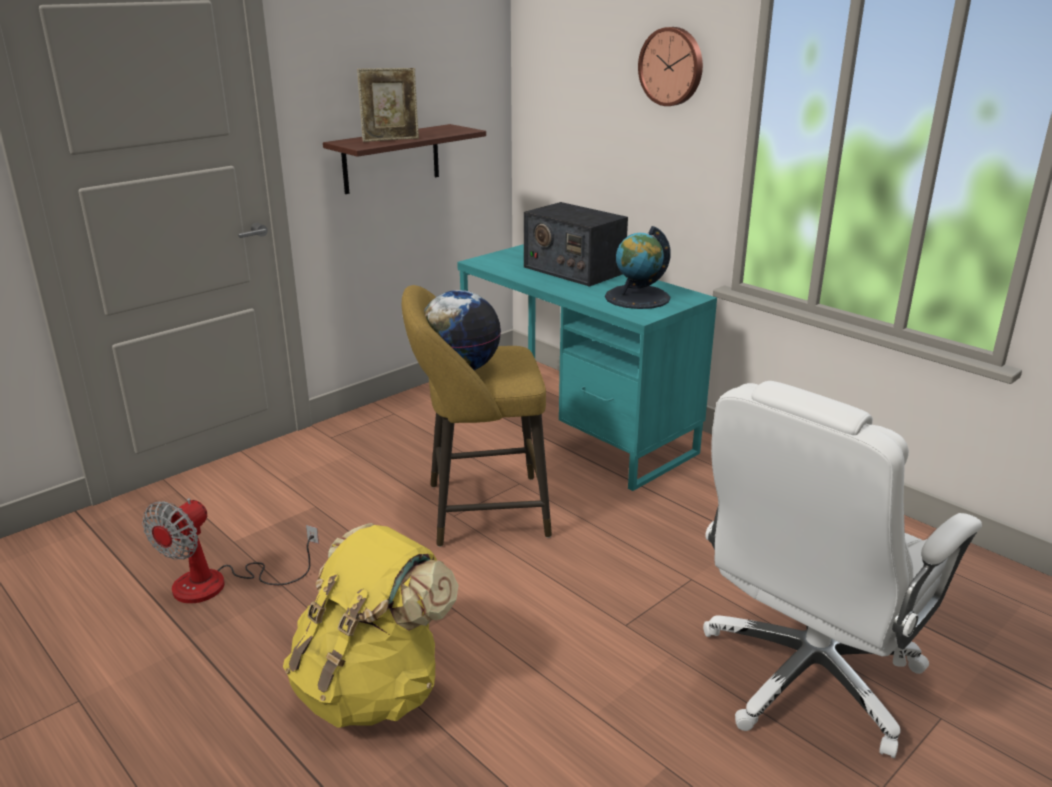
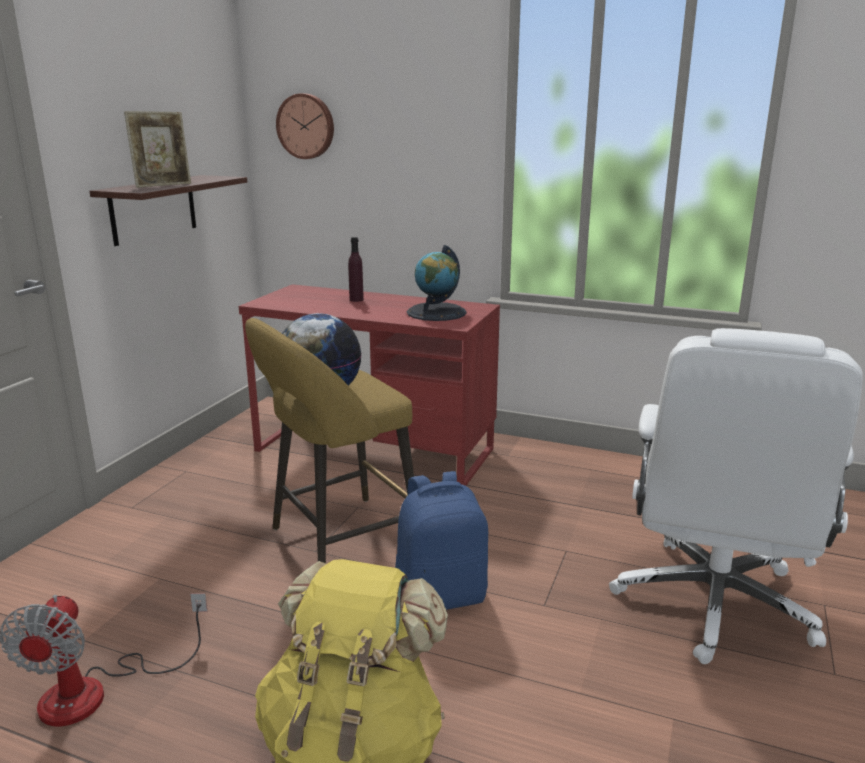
camera: 25 degrees left, 5 degrees down
(535, 588) = (441, 596): none -> blue backpack
(573, 270) = (356, 299): radio -> purple bottle
(576, 429) = (374, 450): turquoise desk -> red desk
(672, 66) = (424, 108): wall clock -> wall clock (306, 126)

